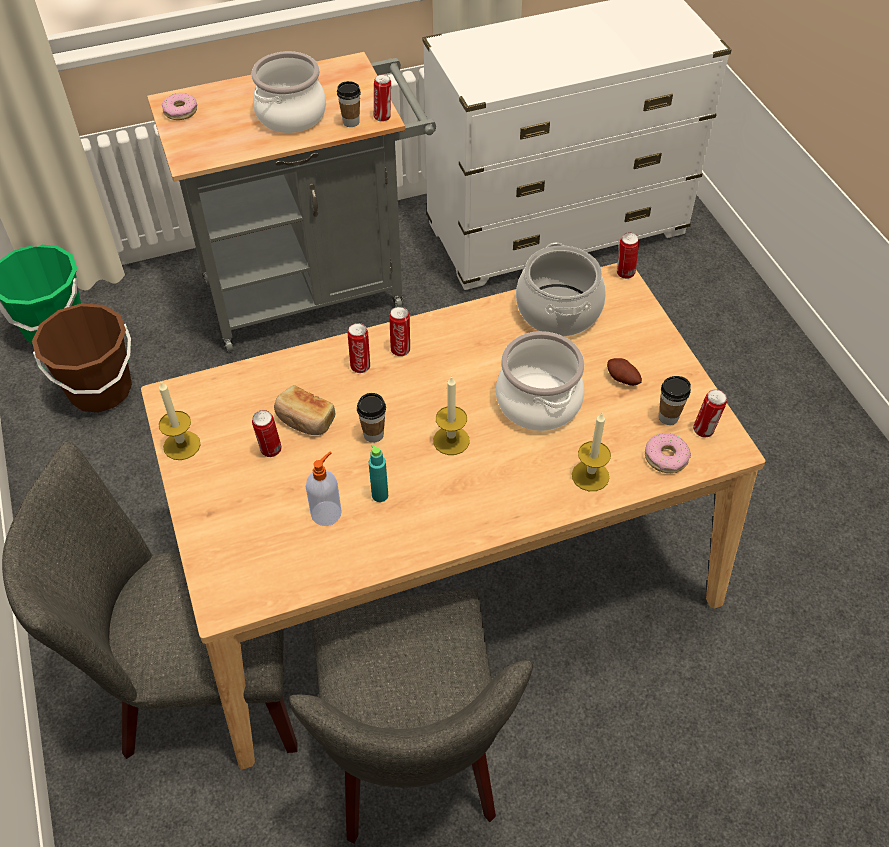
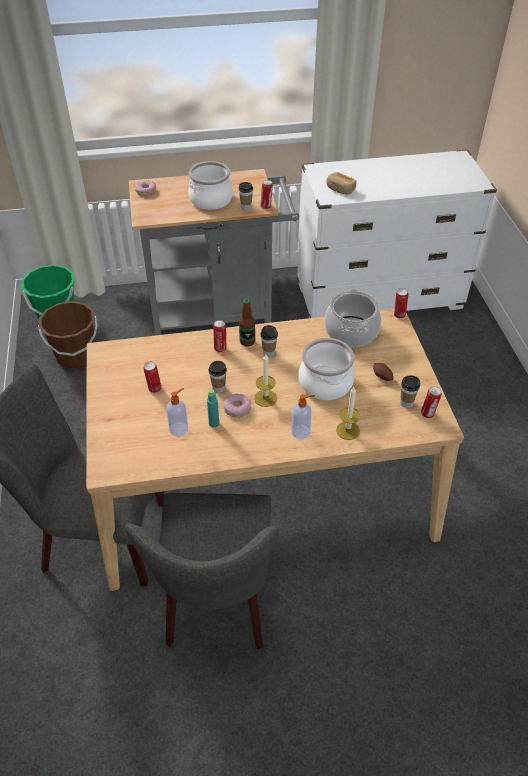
camera: 10 degrees right, 5 degrees down
(182, 445) = (102, 379): candle -> none
(305, 420) = (179, 374): bread -> bread (340, 189)
(400, 349) = (247, 342): can -> bottle
(439, 363) = (269, 353): none -> cup
(519, 489) = (301, 432): none -> soap dispenser
(666, 458) = (399, 426): donut -> donut (237, 408)

